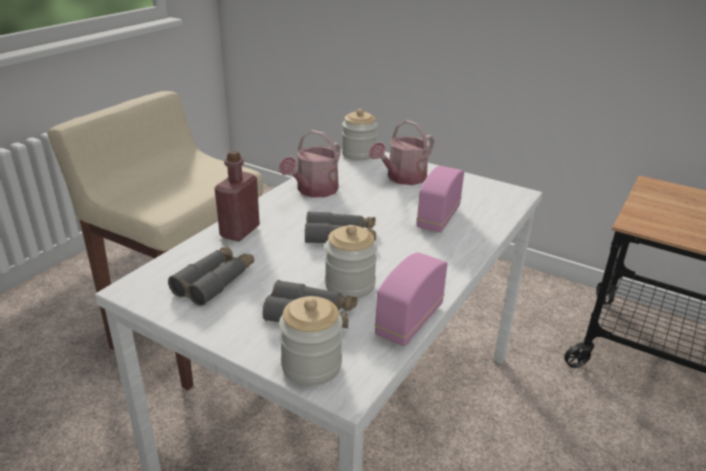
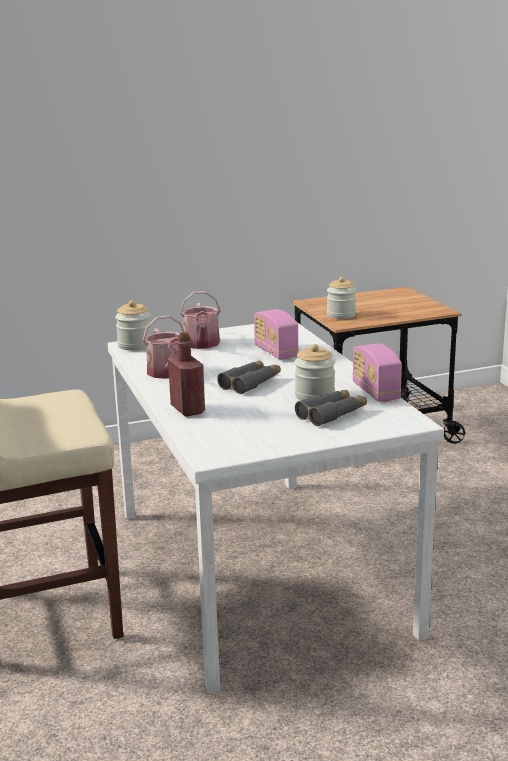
camera: 50 degrees left, 10 degrees down
(215, 281) = (245, 431): grey binoculars -> none
(311, 365) = (381, 426): jar -> jar (341, 315)

